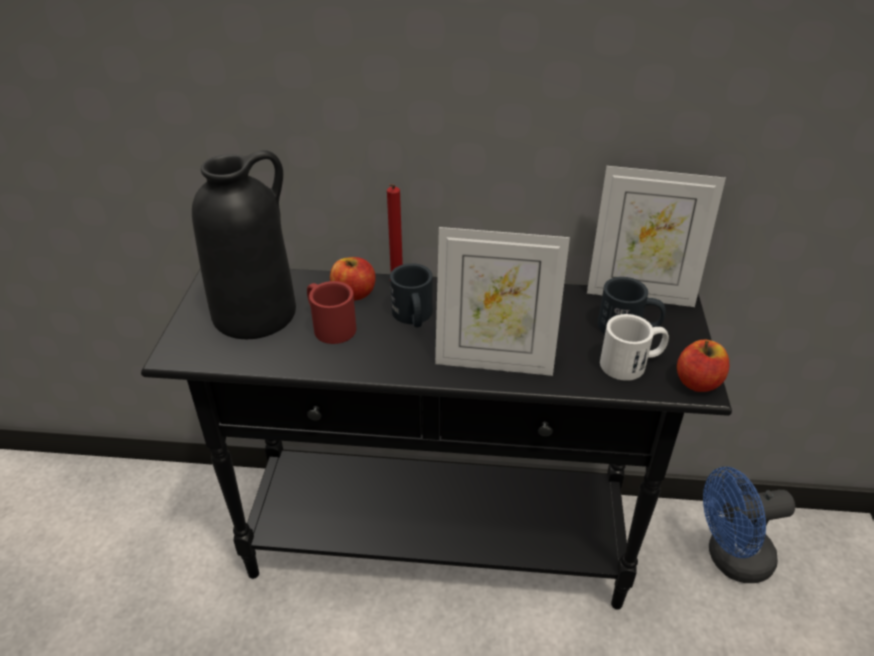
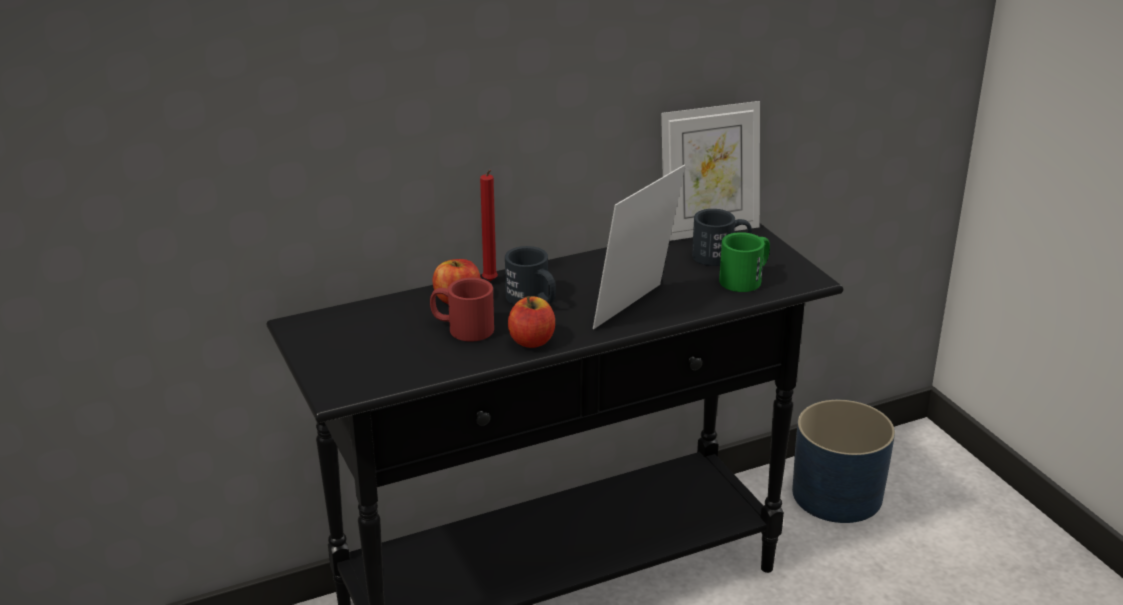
camera: 30 degrees left, 10 degrees down
(255, 312) = (377, 340): black vase -> none
(494, 361) = (636, 309): picture frame -> picture frame turned 150 degrees clockwise
(632, 363) = (746, 278): white mug -> green mug
(698, 382) = (805, 275): apple -> apple (532, 341)
(730, 558) = (838, 495): blue fan -> blue planter

